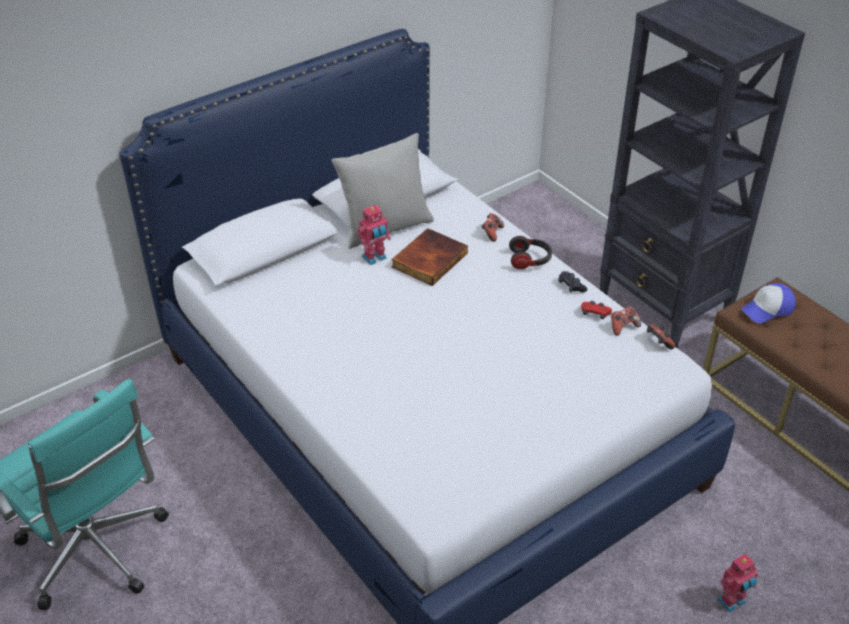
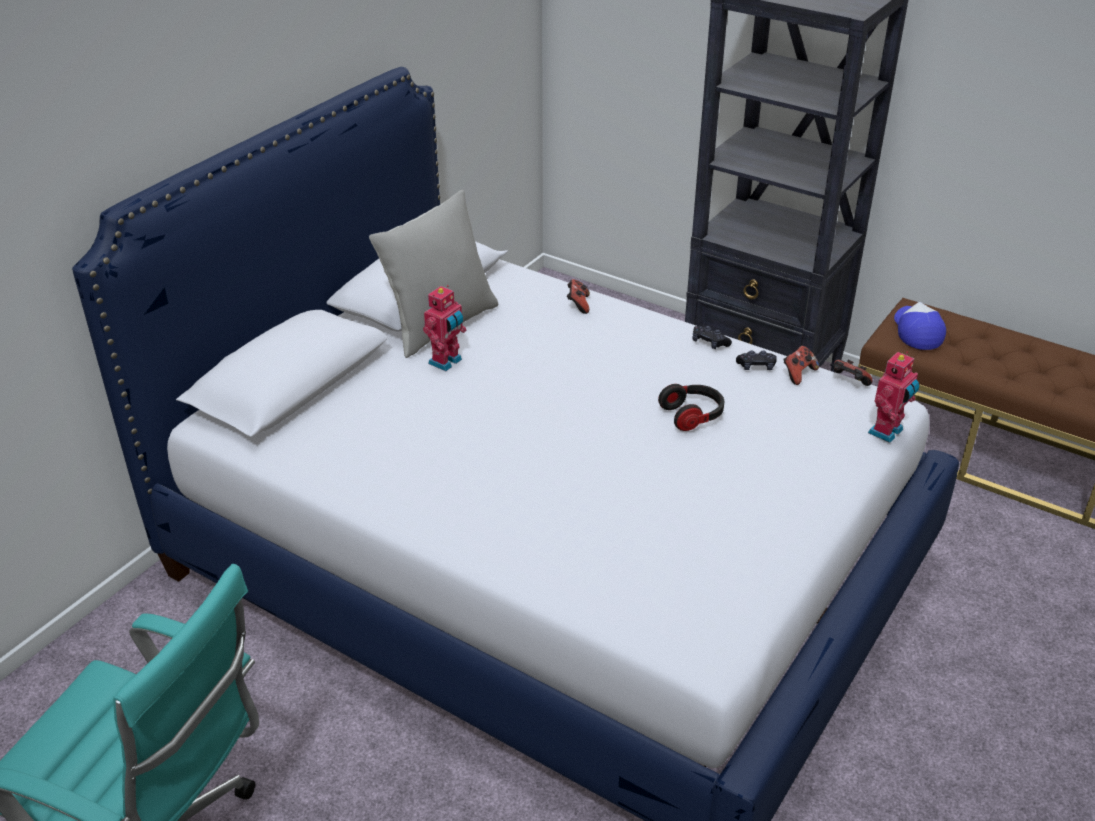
camera: 20 degrees left, 5 degrees down
(428, 259) = (517, 349): book -> none
(530, 260) = (642, 325): headphones -> headphones (693, 416)
(595, 313) = (756, 366): red game controller -> black game controller
(732, 602) = (1025, 679): toy robot -> toy robot (887, 432)
(767, 309) = (916, 331): cap -> cap turned 135 degrees clockwise

